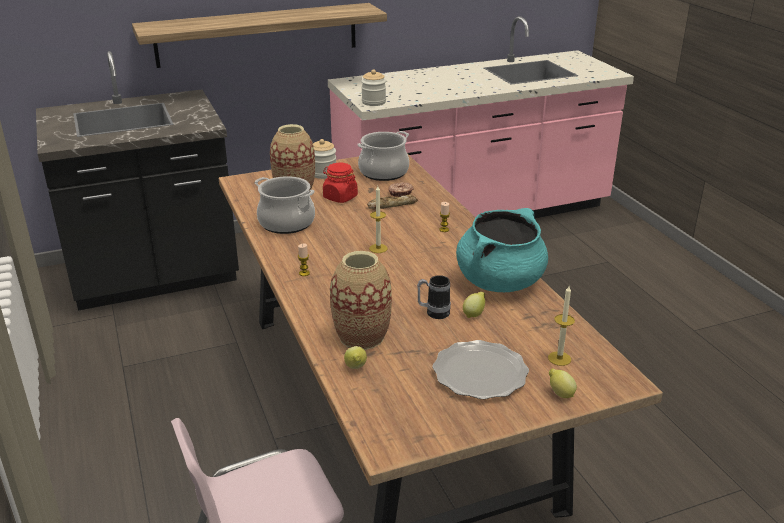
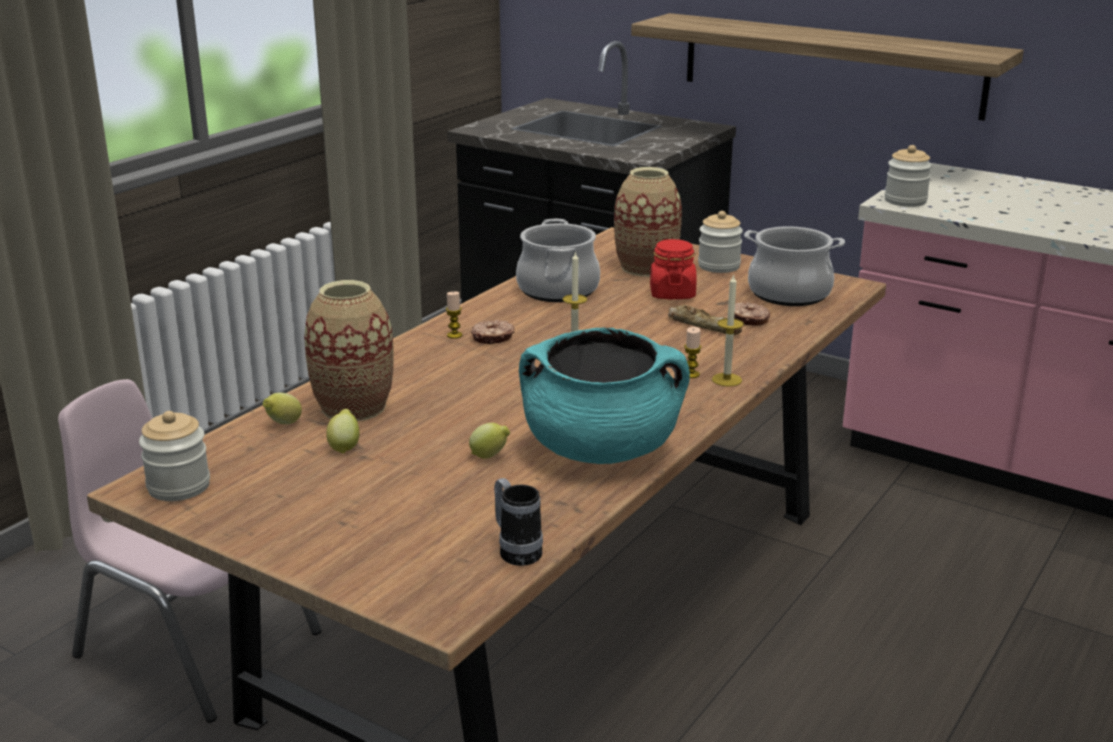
camera: 55 degrees right, 5 degrees down
(326, 264) = (493, 338): none -> donut
(400, 432) = (179, 486): none -> jar
(433, 313) = (459, 431): mug -> mug (516, 550)
(479, 373) = (349, 499): plate -> none
(559, 358) = (447, 545): candle -> candle (726, 380)
(560, 394) = (357, 567): lemon -> lemon (344, 447)

